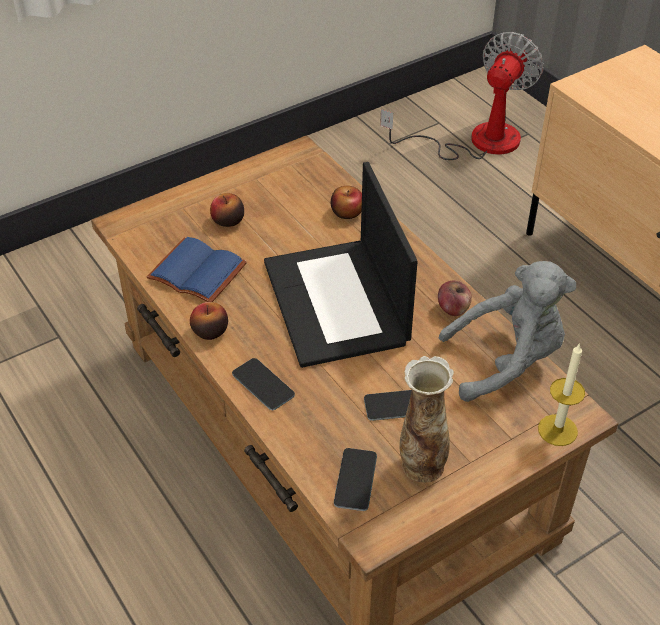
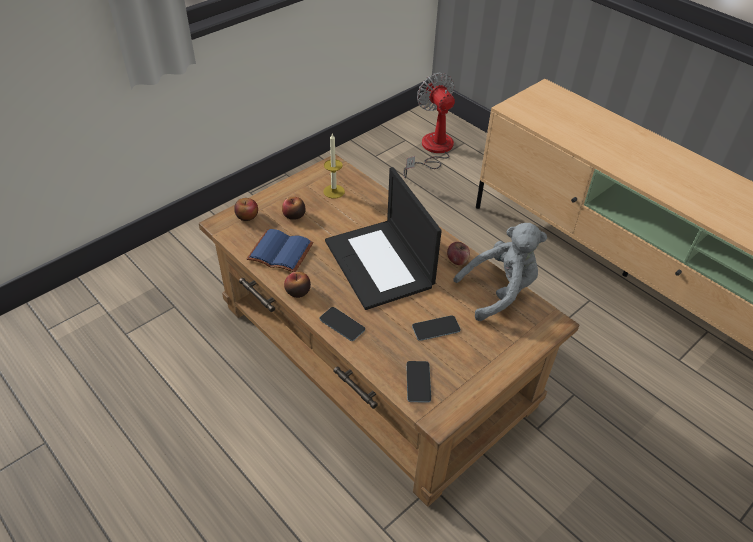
camera: 10 degrees left, 0 degrees up
(347, 212) = (373, 203): apple -> apple (247, 216)
(421, 466) = (460, 367): vase -> none
(476, 141) = (432, 150): fan -> fan turned 45 degrees counterclockwise
(557, 430) = (542, 333): candle -> candle (334, 191)

